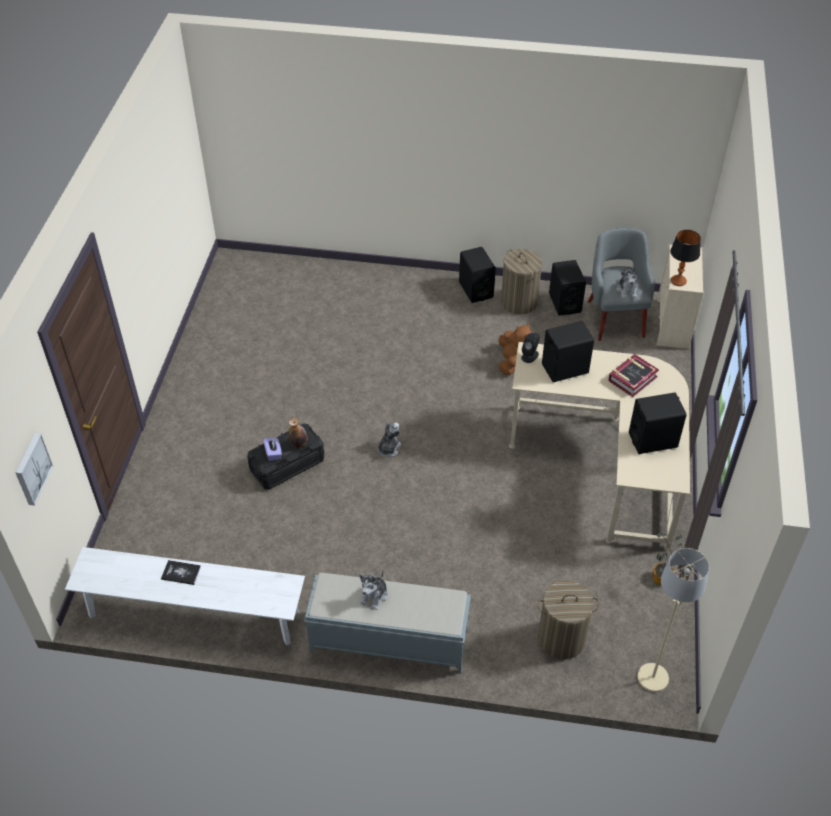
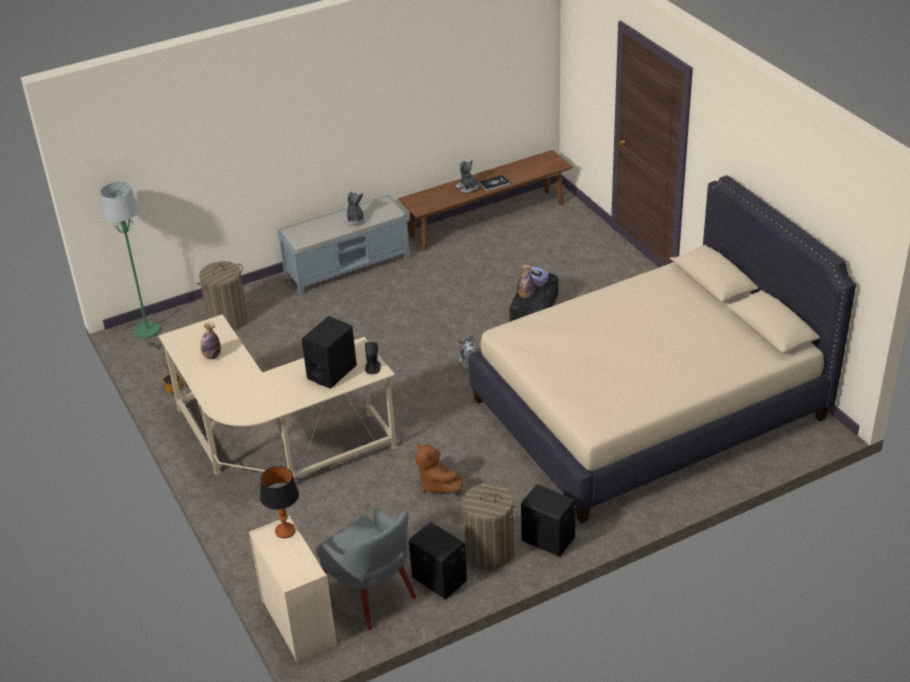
camera: 145 degrees right, 10 degrees down
(31, 468) = (579, 67): picture -> none
(193, 614) = (487, 220): white bench -> brown bench
(312, 333) = (648, 408): none -> beige bed
(627, 290) = (349, 536): plush toy -> plush toy (467, 188)
(632, 378) = (263, 394): book -> none
(653, 440) = (212, 356): black speaker -> bottle
(653, 678) = (147, 330): beige floor lamp -> green floor lamp

